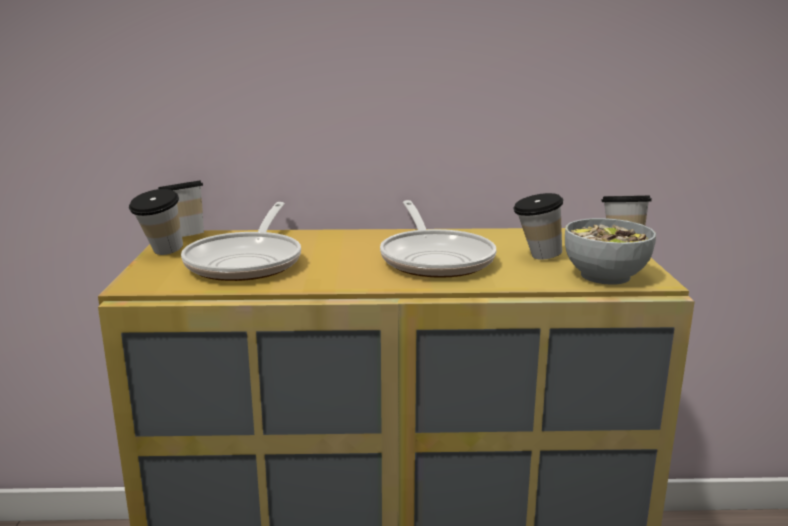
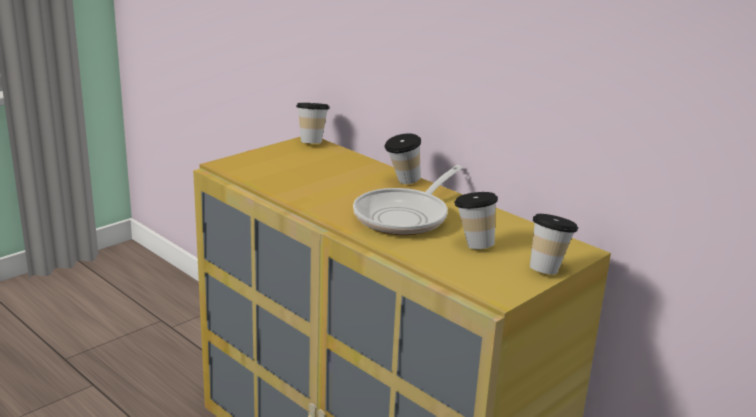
camera: 45 degrees right, 5 degrees up
(161, 253) = (275, 149): cup -> cup (401, 181)
(248, 261) = (303, 173): frying pan -> none
(605, 276) = (478, 277): bowl -> none

